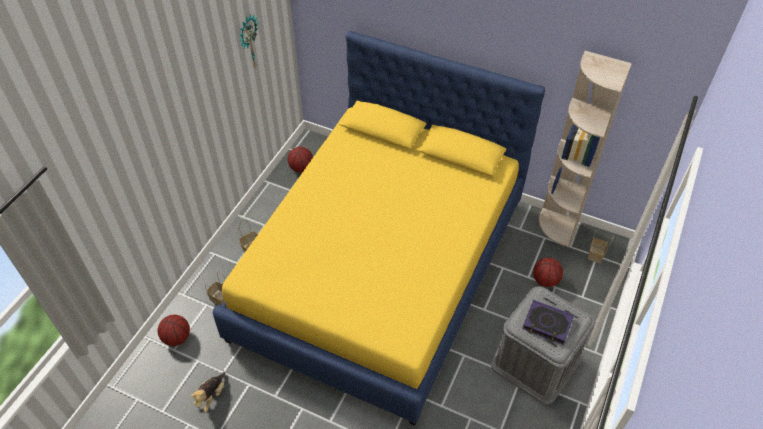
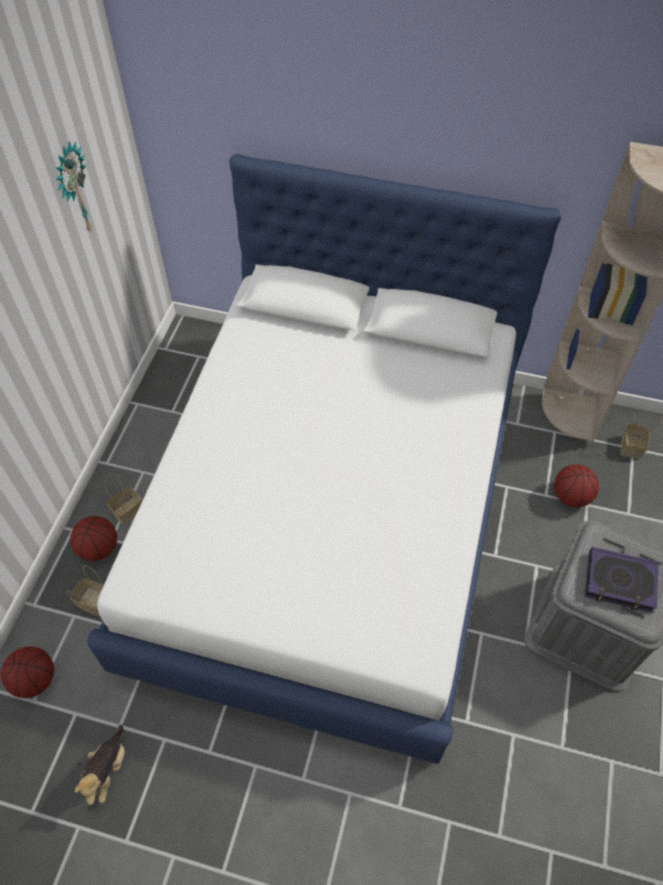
camera: 10 degrees left, 5 degrees up
(301, 168) = (182, 375): basketball -> basketball (99, 548)
(382, 268) = (331, 514): yellow bed -> white bed

